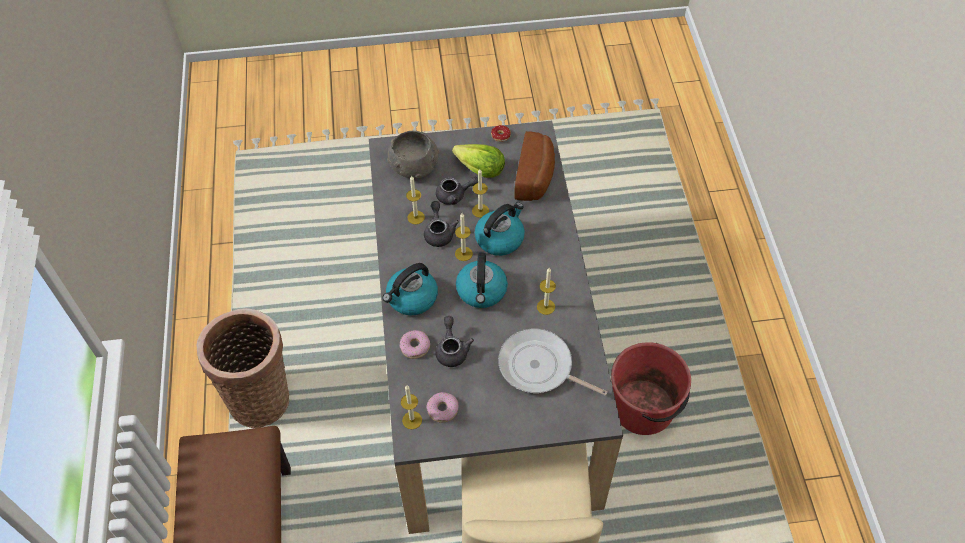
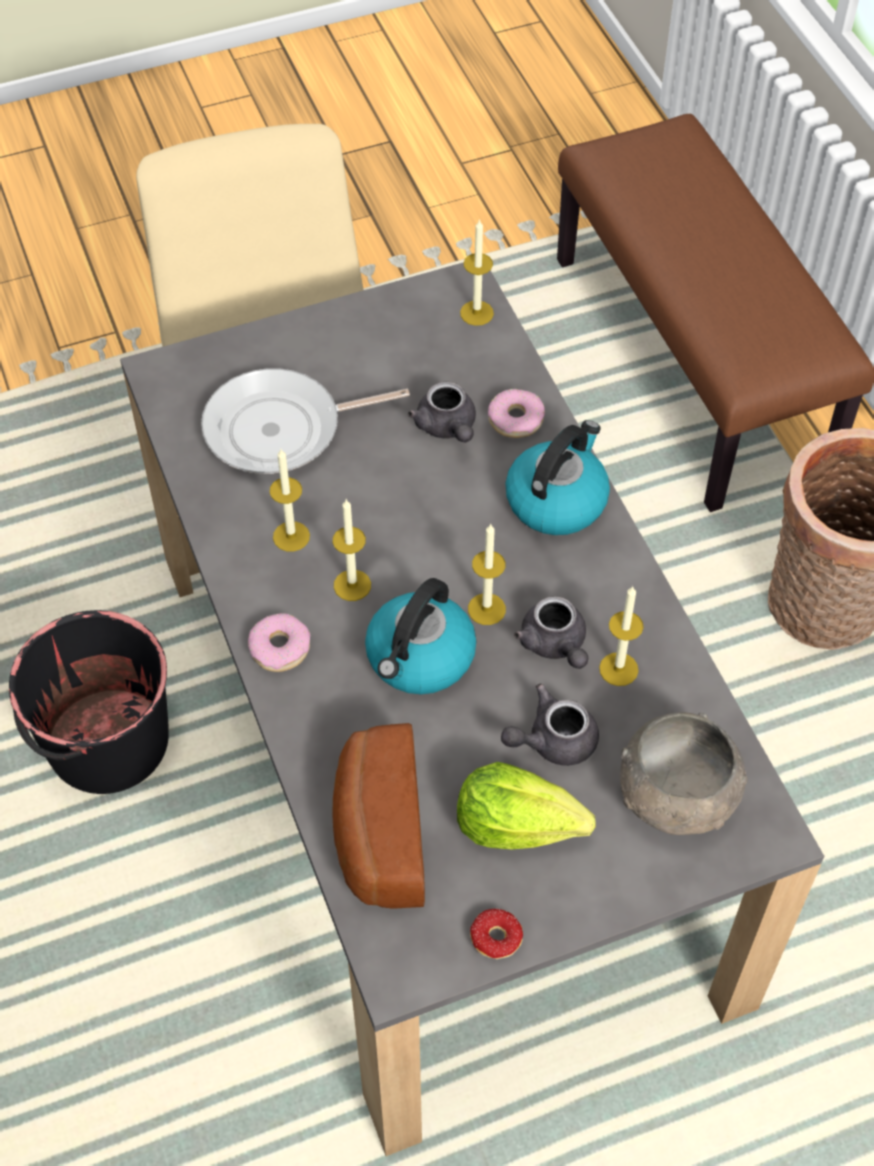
camera: 165 degrees right, 0 degrees up
(442, 409) = (431, 336): donut -> donut (280, 648)
(480, 210) = (482, 715): candle -> candle (352, 585)
(482, 291) = (425, 540): kettle -> none
(539, 367) = (281, 429): frying pan -> frying pan turned 150 degrees clockwise
(644, 408) = (106, 742): red bucket -> black bucket

